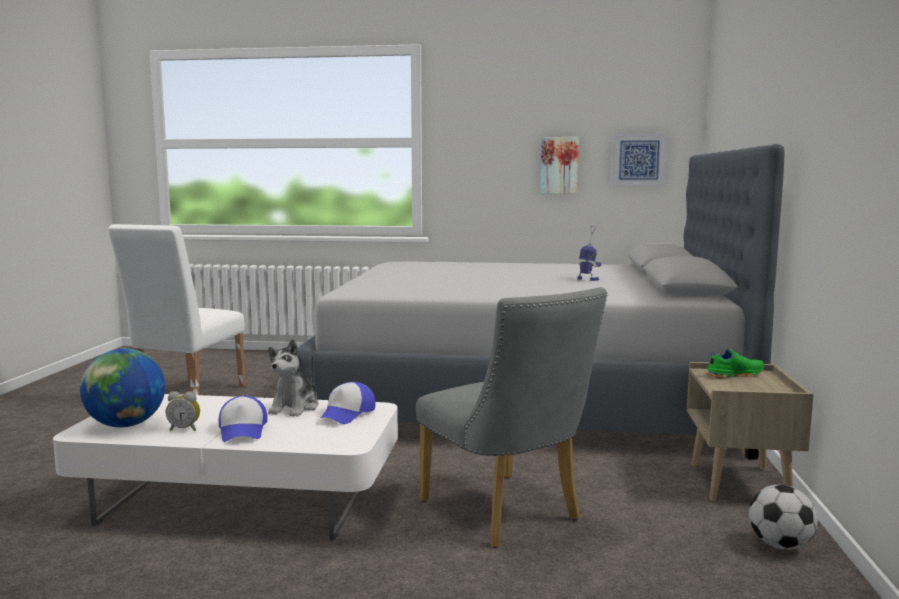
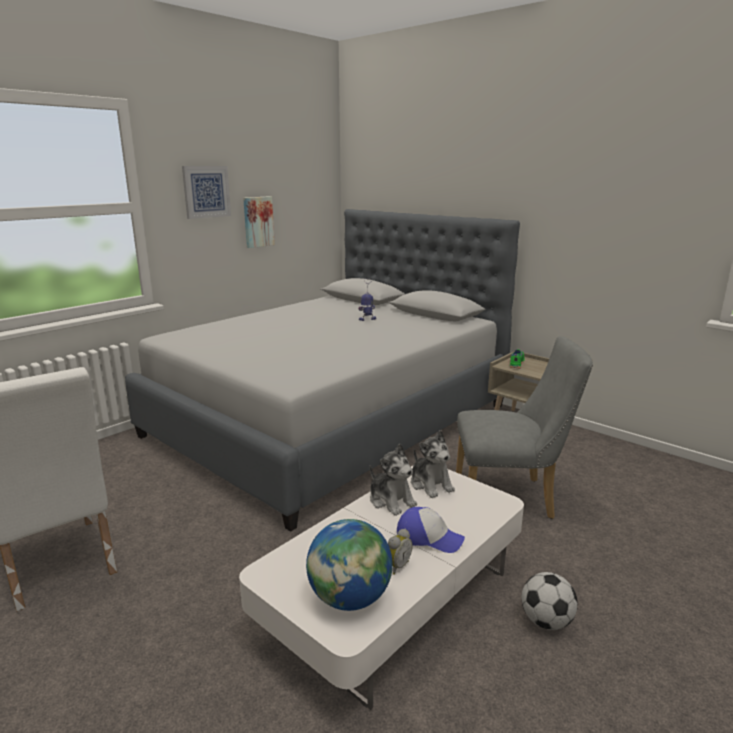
camera: 55 degrees left, 10 degrees up
(347, 414) = (431, 484): cap -> plush toy
(638, 159) = (307, 213): picture -> picture (206, 192)
(780, 545) = (597, 446): football -> football (546, 621)

